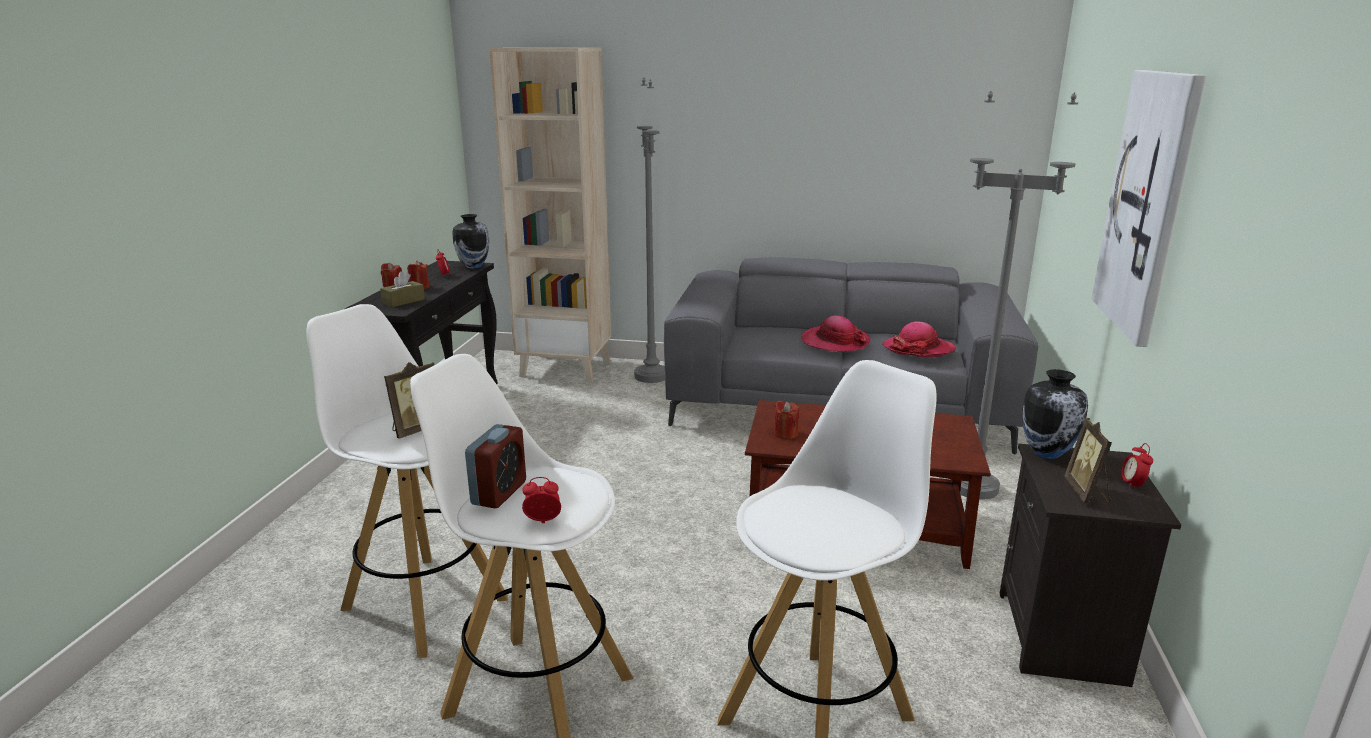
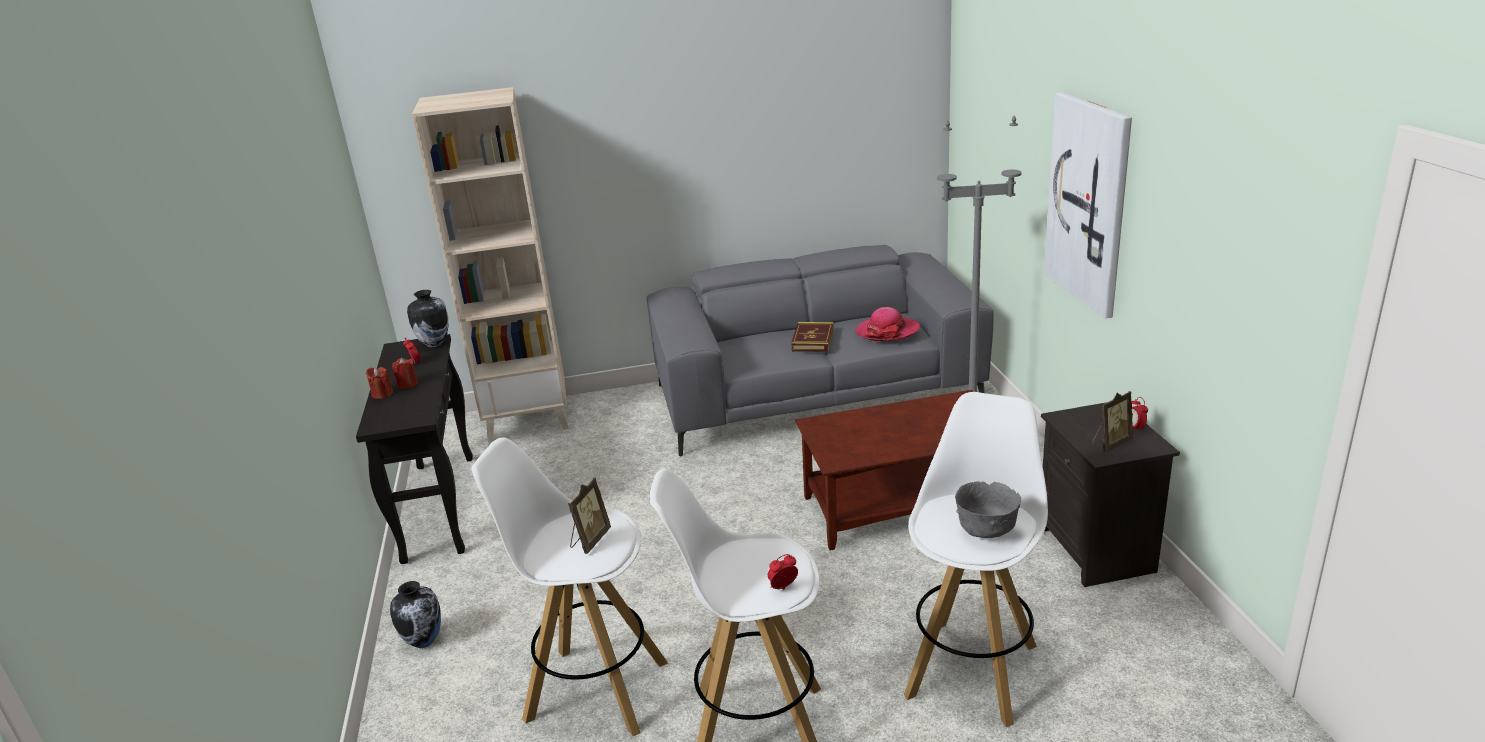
camera: 20 degrees left, 5 degrees up
(403, 301) = (412, 406): brown tissue box -> none
(499, 493) = (722, 575): alarm clock -> none
(651, 376) = (622, 407): grey floor lamp -> none
(785, 433) = (842, 447): red candle -> none
(826, 532) = (986, 532): none -> grey bowl
(835, 342) = (813, 340): hat -> book
(1047, 453) = (1065, 417): vase -> vase (424, 641)
(1087, 493) = (1110, 443): picture frame -> picture frame turned 105 degrees counterclockwise

